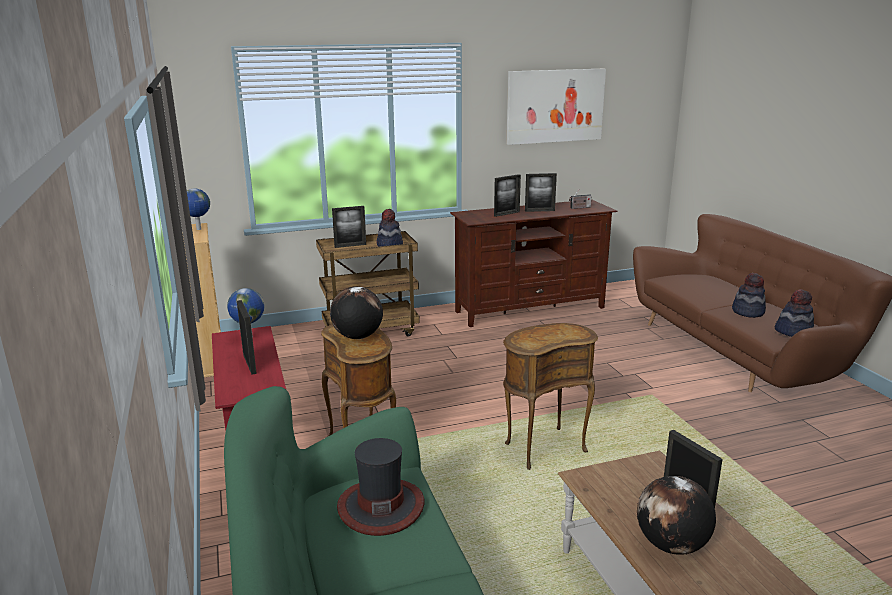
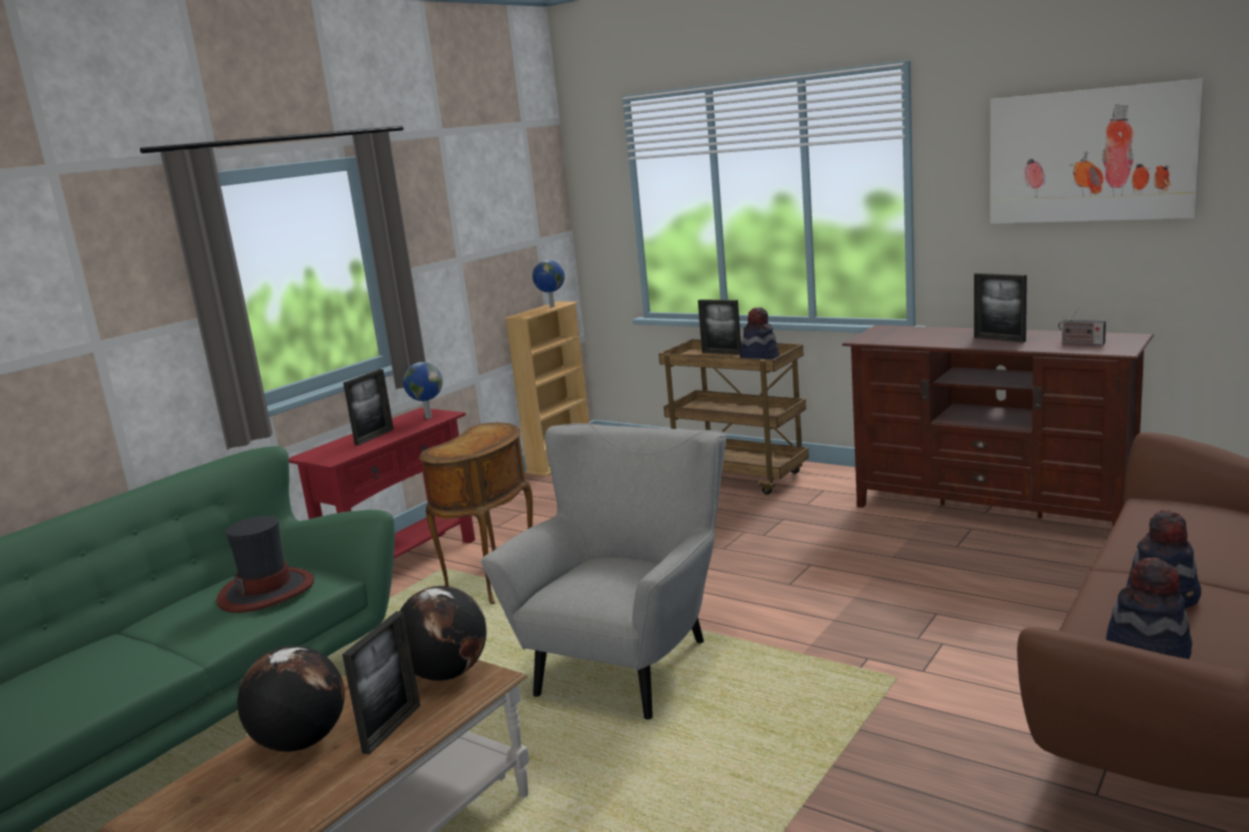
camera: 55 degrees right, 5 degrees down
(357, 337) = (477, 438): globe -> globe (446, 674)
(506, 214) = (937, 337): picture frame -> none
(543, 447) = (631, 661): brown side table -> grey armchair

